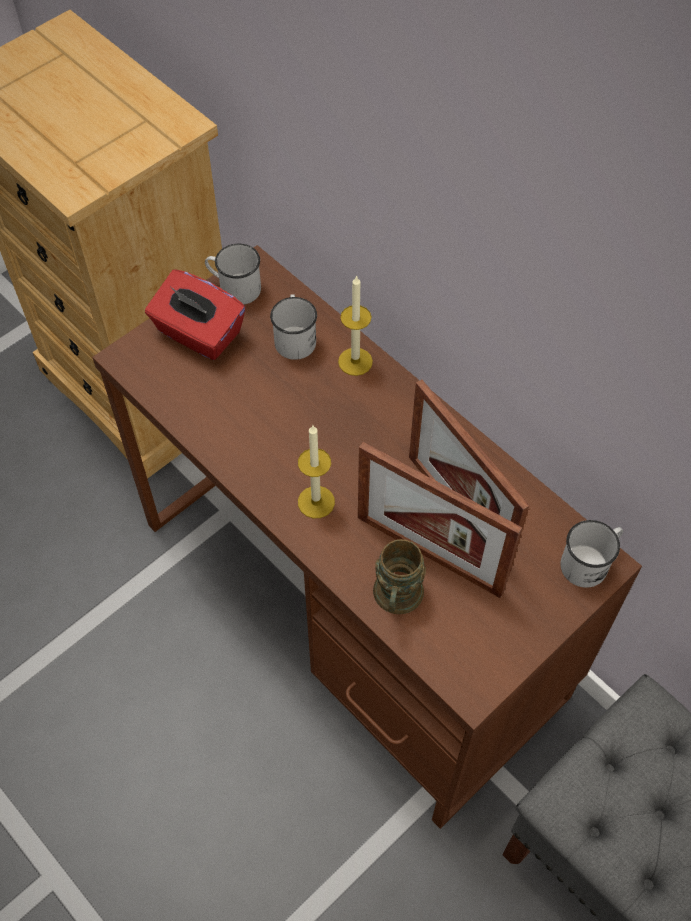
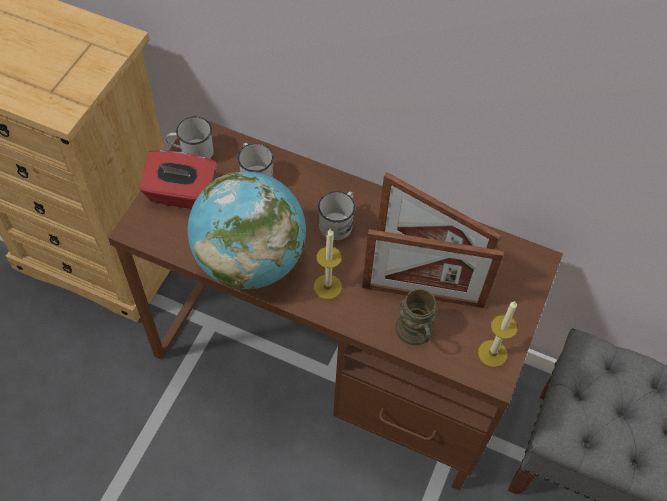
camera: 25 degrees left, 0 degrees up
(239, 439) = (250, 261): none -> globe
(355, 361) = (306, 178): candle -> candle (492, 353)
(589, 562) = (529, 263): white mug -> white mug (338, 222)

